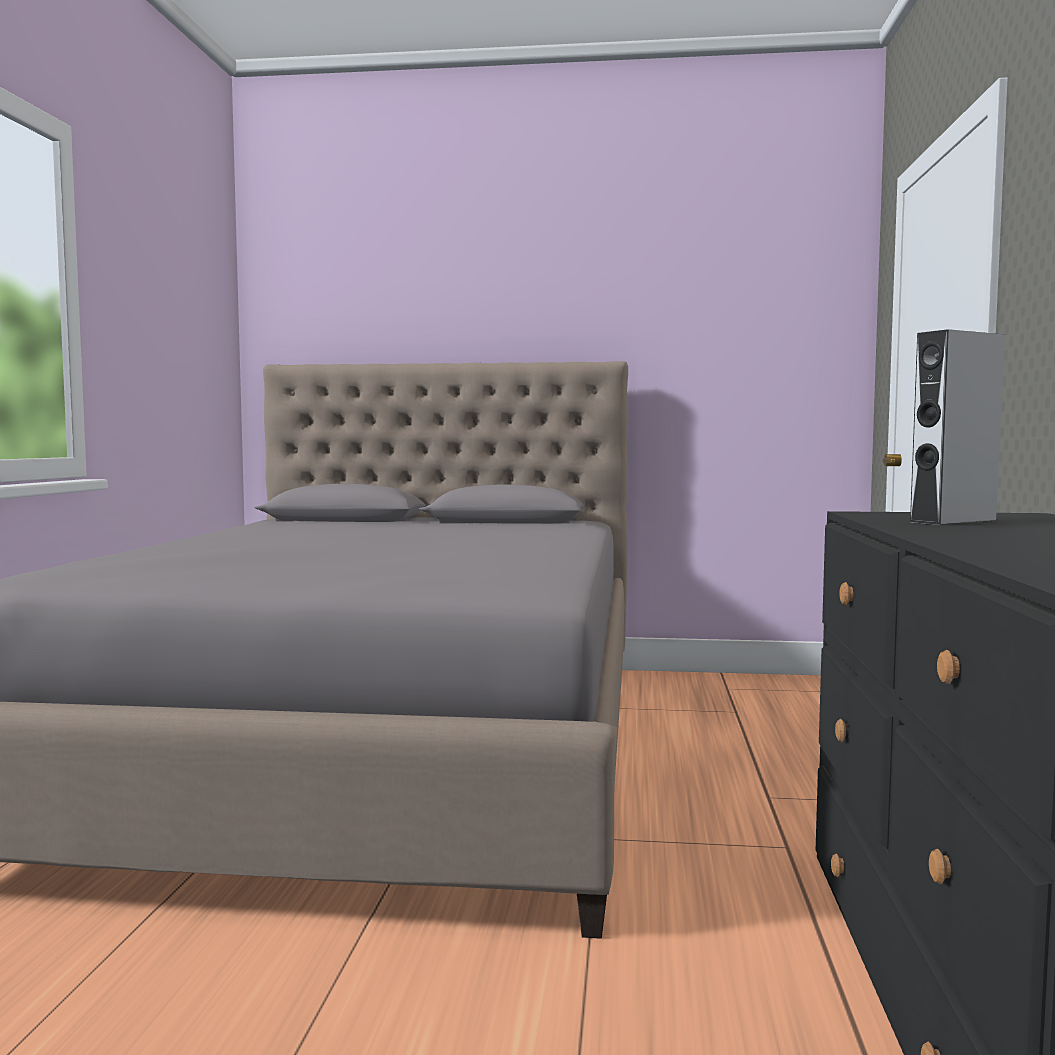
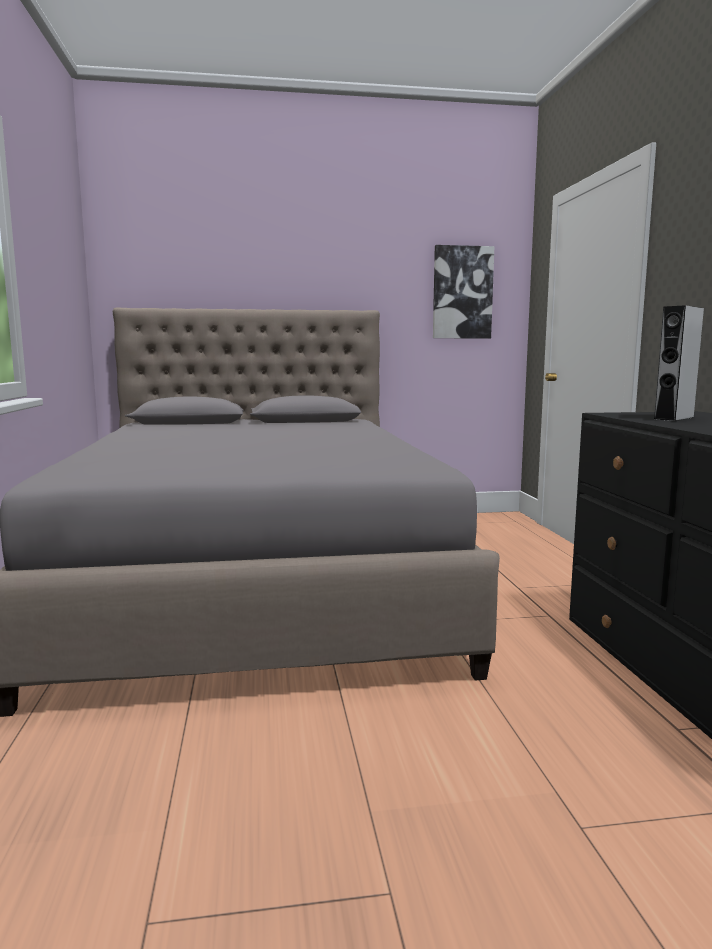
camera: 15 degrees left, 5 degrees up
(763, 332) = (462, 293): none -> picture

